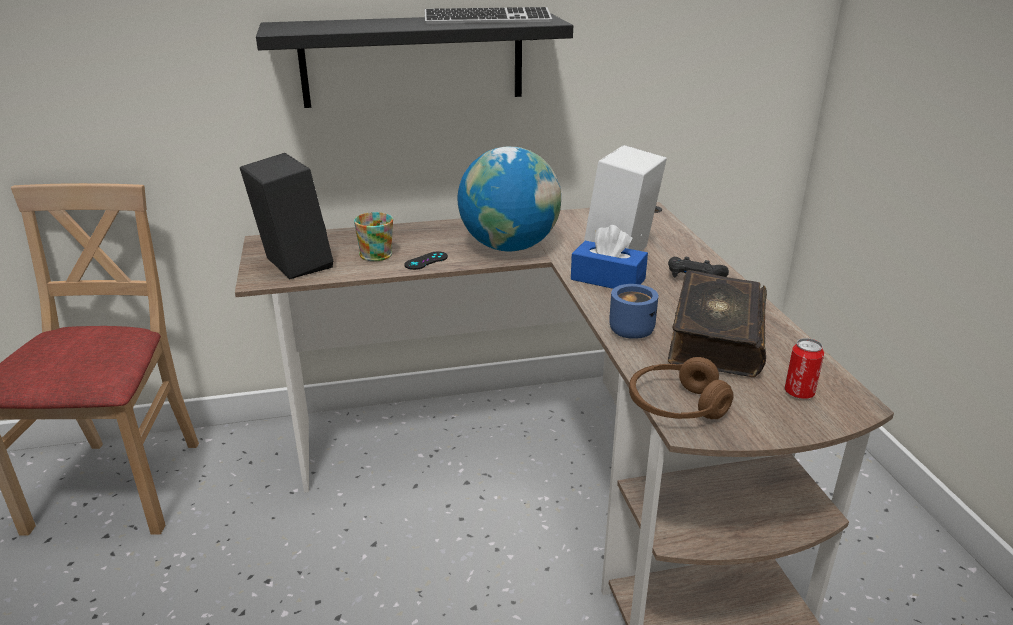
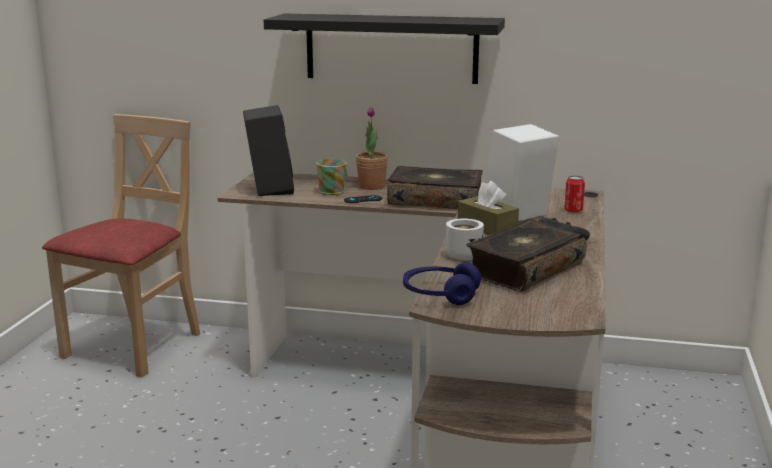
camera: 25 degrees right, 10 degrees down
(416, 237) = (371, 186): none -> potted plant
(487, 20) = (441, 19): keyboard -> none
(509, 247) = (435, 200): globe -> book
(608, 279) = (487, 228): blue tissue box -> brown tissue box
(628, 328) = (463, 254): blue mug -> white mug
(676, 406) = (440, 295): brown headphones -> blue headphones
(799, 393) = (544, 305): can -> can (573, 211)

